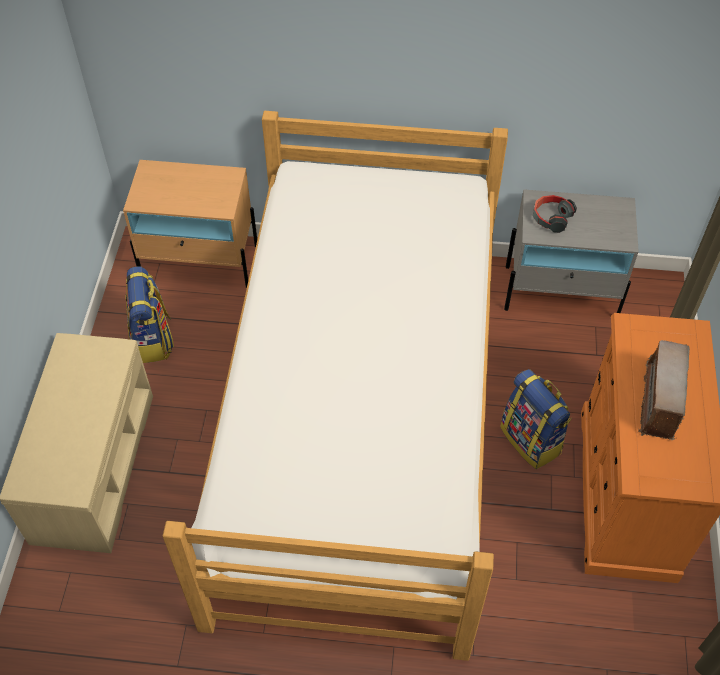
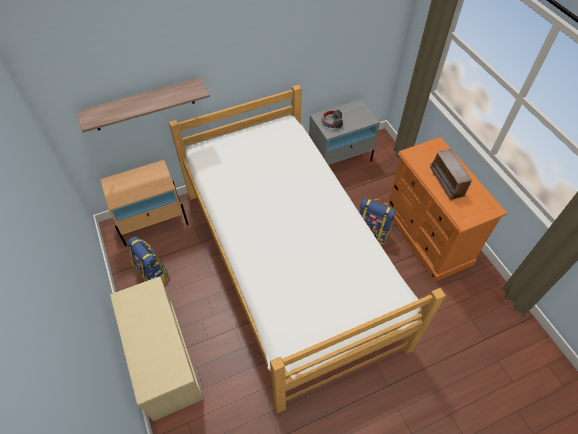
camera: 30 degrees left, 0 degrees up
(231, 70) = (144, 104): none -> shelf

